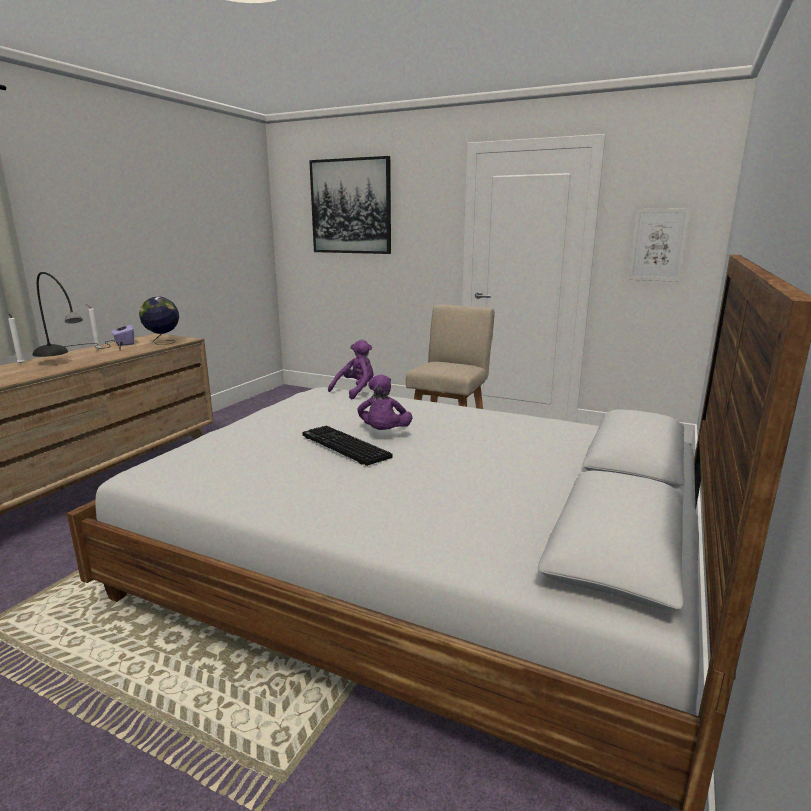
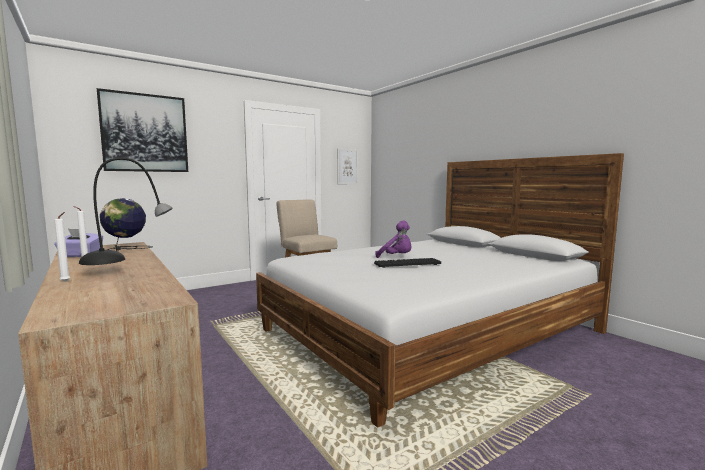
camera: 60 degrees left, 10 degrees down
(355, 391) = (312, 253): purple plush toy -> none

